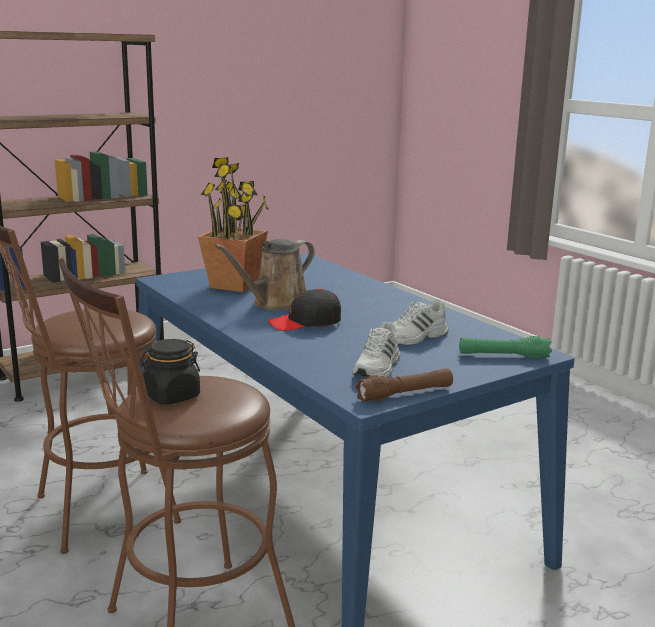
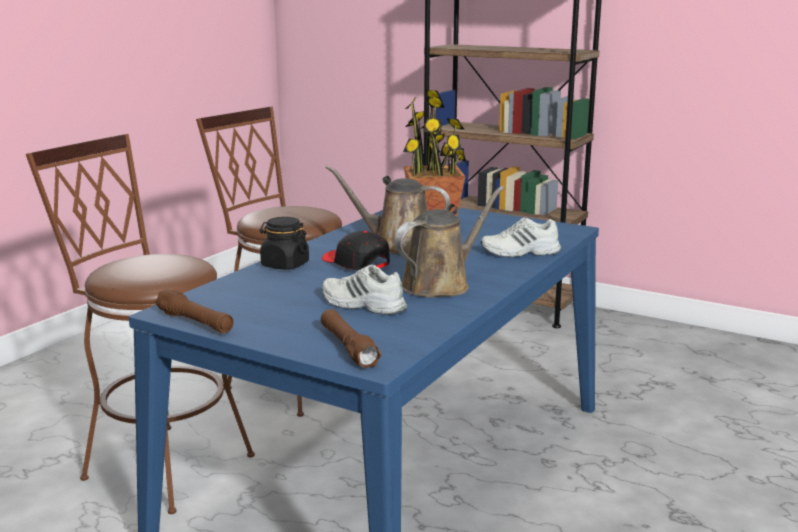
camera: 65 degrees right, 0 degrees up
(171, 396) = (144, 260): black jar -> black jar (284, 265)
(378, 368) = (256, 304): white shoe -> white shoe (520, 252)
(390, 311) = (440, 284): none -> brown watering can
(503, 356) = (348, 347): green flashlight -> brown flashlight

